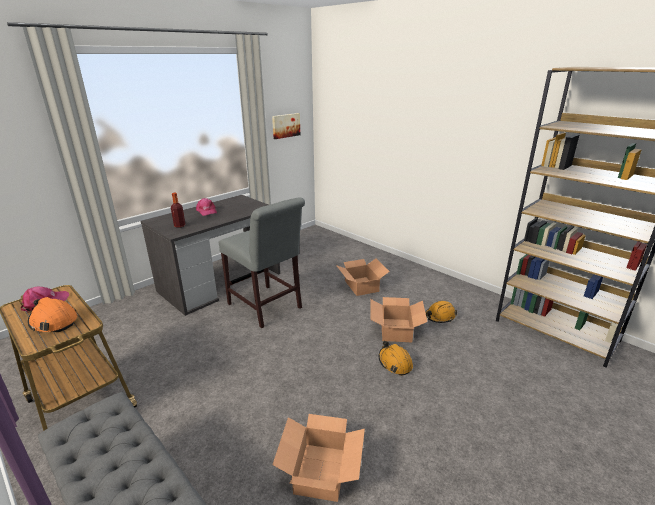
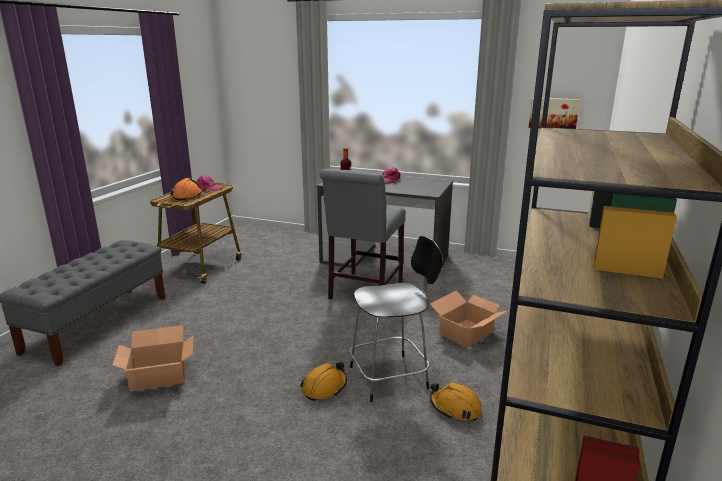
camera: 65 degrees right, 5 degrees down
(396, 330) = (391, 377): cardboard box -> black chair

